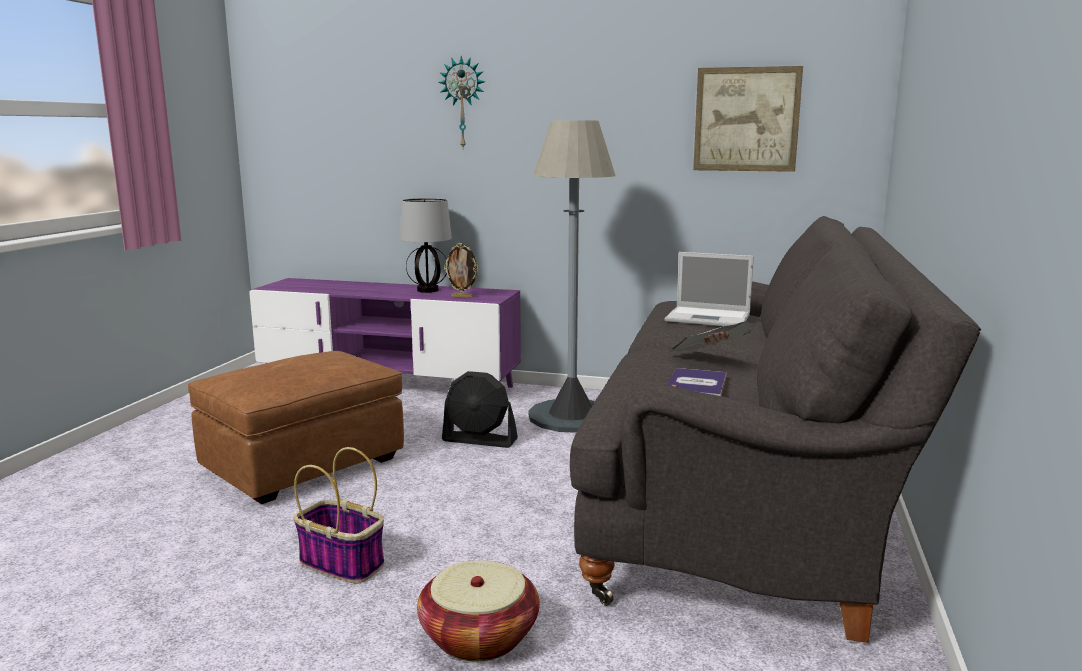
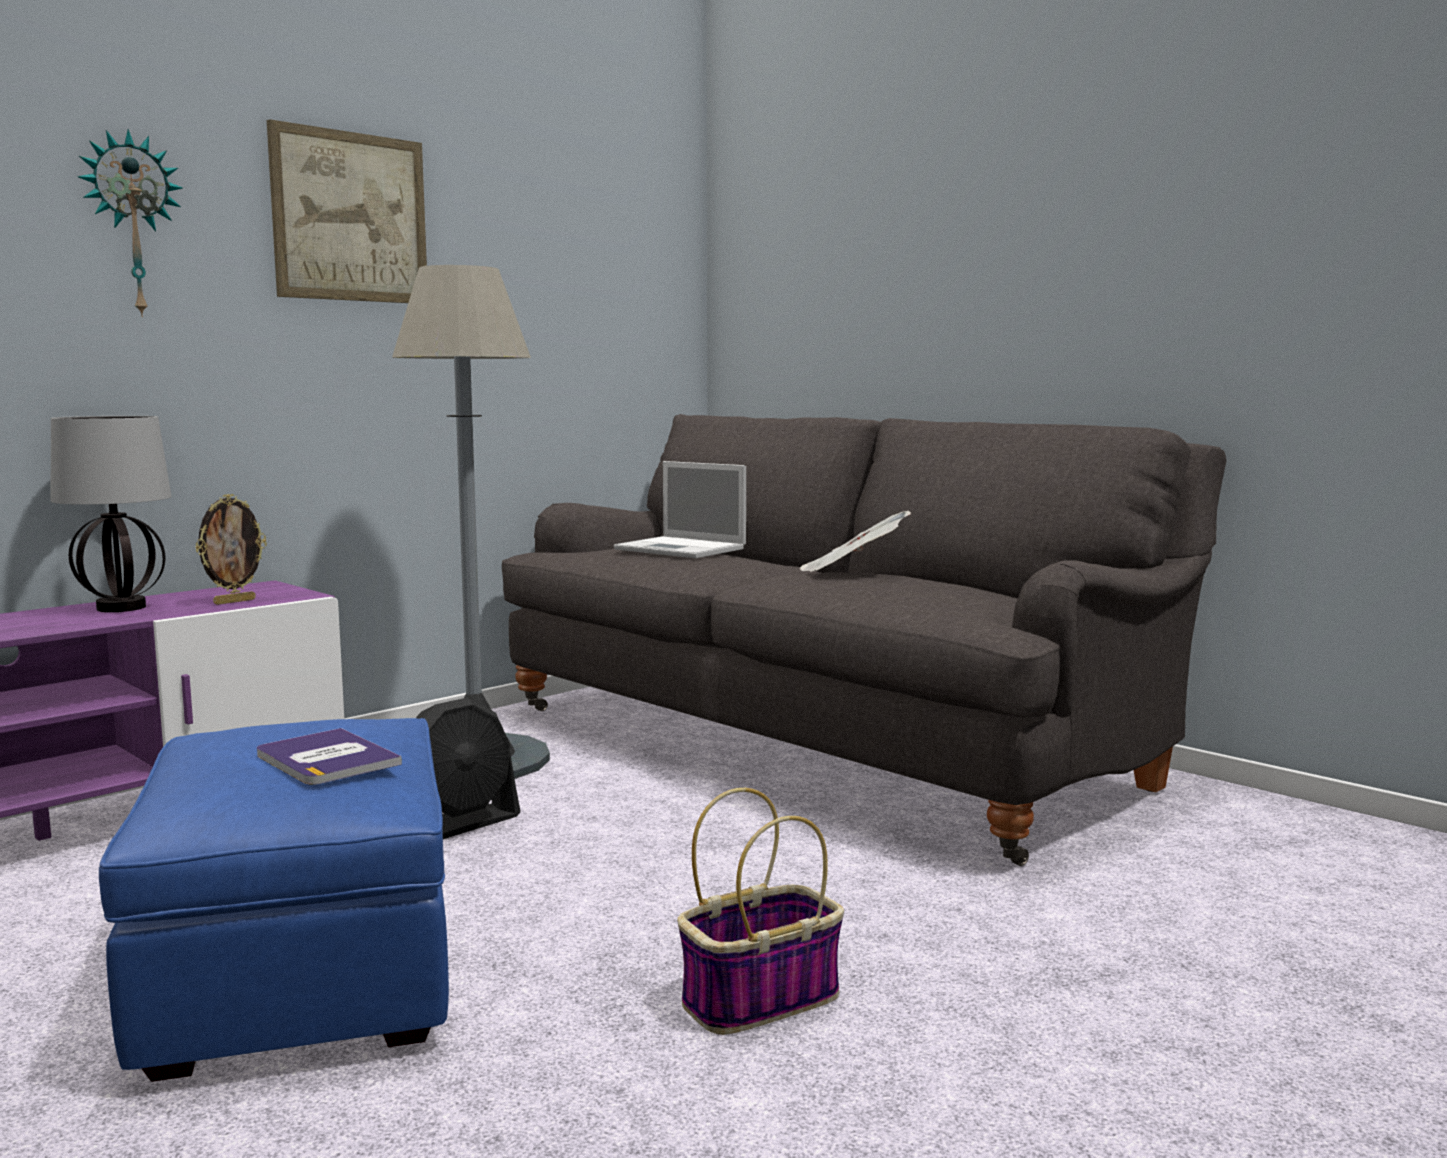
camera: 60 degrees left, 5 degrees down
(304, 465) = (304, 975): brown ottoman -> blue ottoman
(479, 637) = (1045, 944): basket -> none
(696, 385) = (939, 586): book -> book (326, 759)
(709, 318) = (682, 549): laptop -> laptop turned 75 degrees clockwise
(746, 119) = (572, 288): picture -> picture (350, 217)

